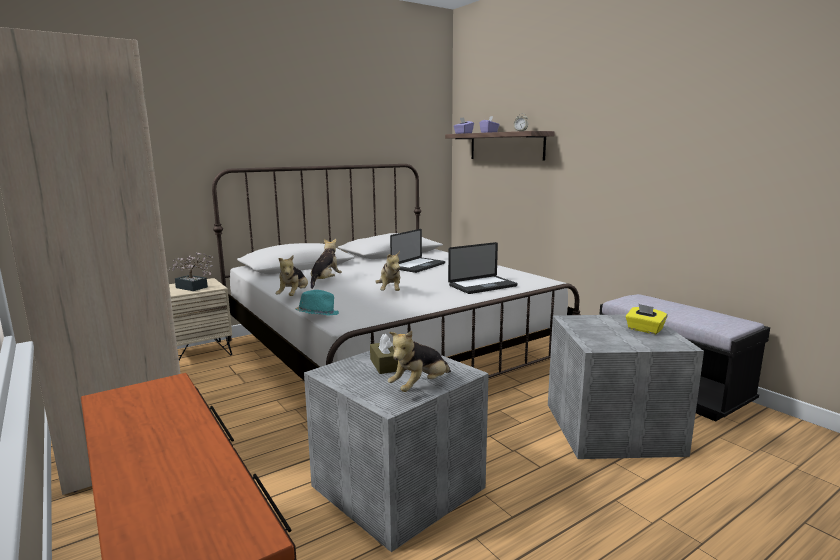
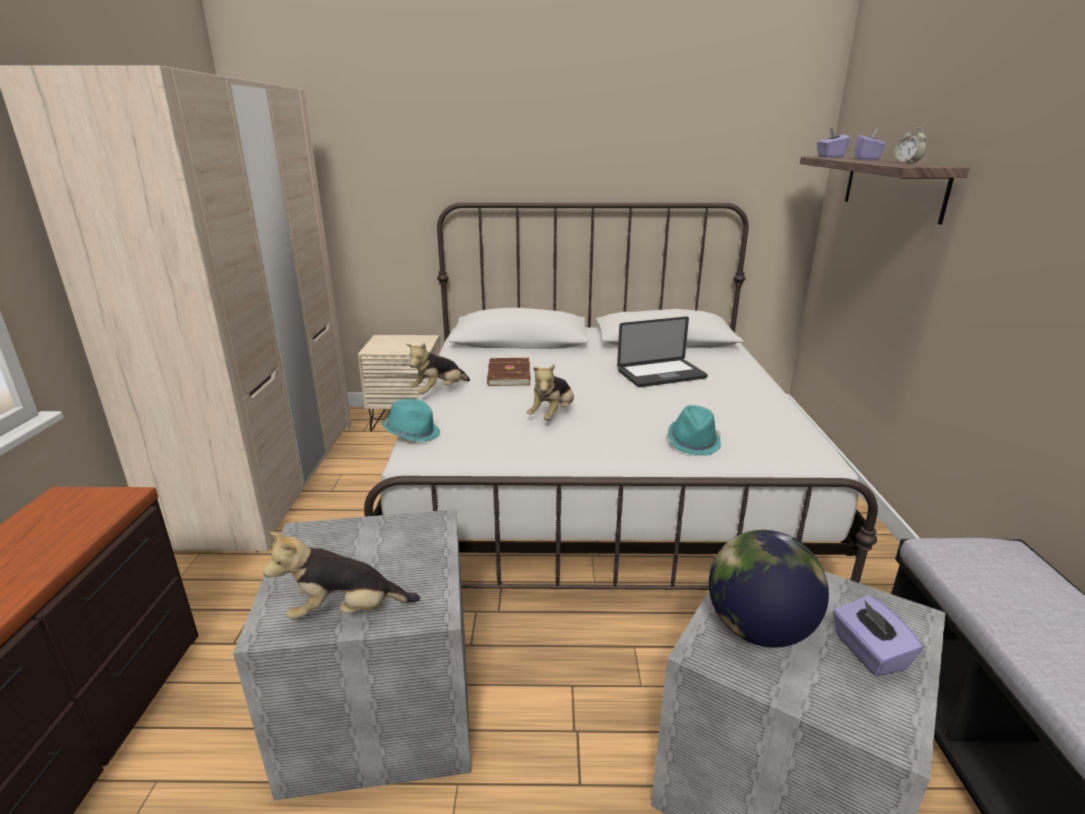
camera: 35 degrees right, 10 degrees up
(193, 288) = (400, 346): potted plant -> none
(325, 281) = (507, 375): plush toy -> brown book
(384, 365) = (371, 549): brown tissue box -> none
(482, 286) = (693, 442): laptop -> turquoise hat
(602, 335) = (758, 629): none -> globe
(644, 330) = (868, 652): yellow tissue box -> purple tissue box

